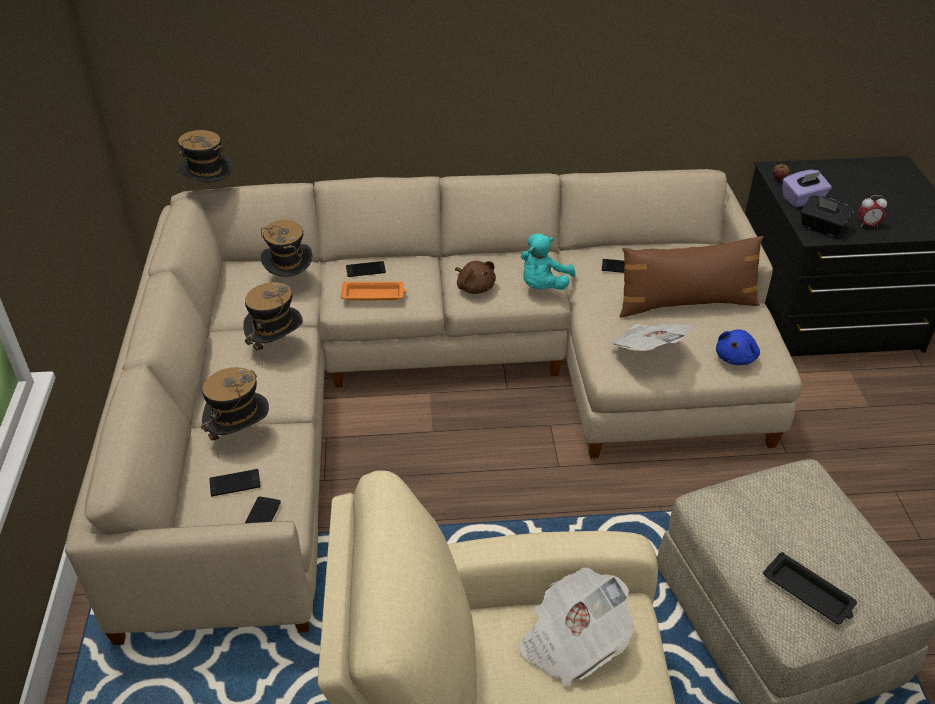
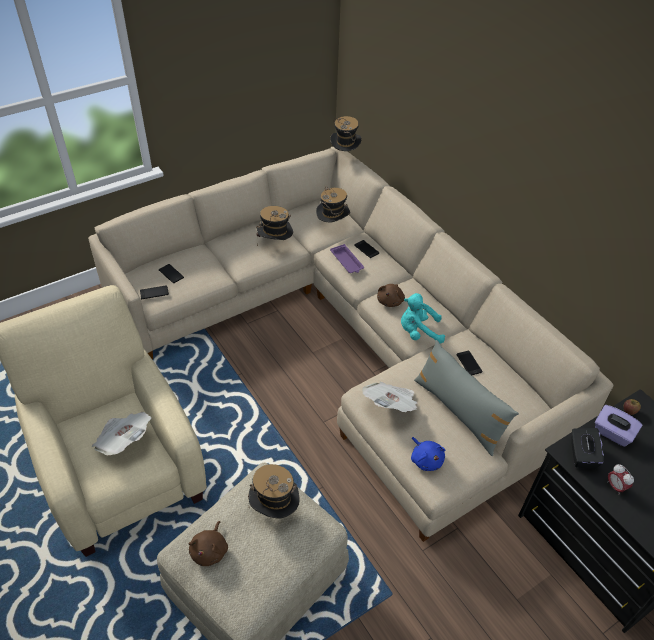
camera: 60 degrees right, 5 degrees up
(240, 436) = (203, 261): hat -> hat (274, 509)
(374, 294) = (347, 262): orange tray -> purple tray
(686, 304) = (458, 412): brown pillow -> grey pillow
(736, 357) = (426, 459): blue plush toy -> blue plush toy turned 120 degrees counterclockwise
(809, 593) = (210, 550): black tray -> brown plush toy

